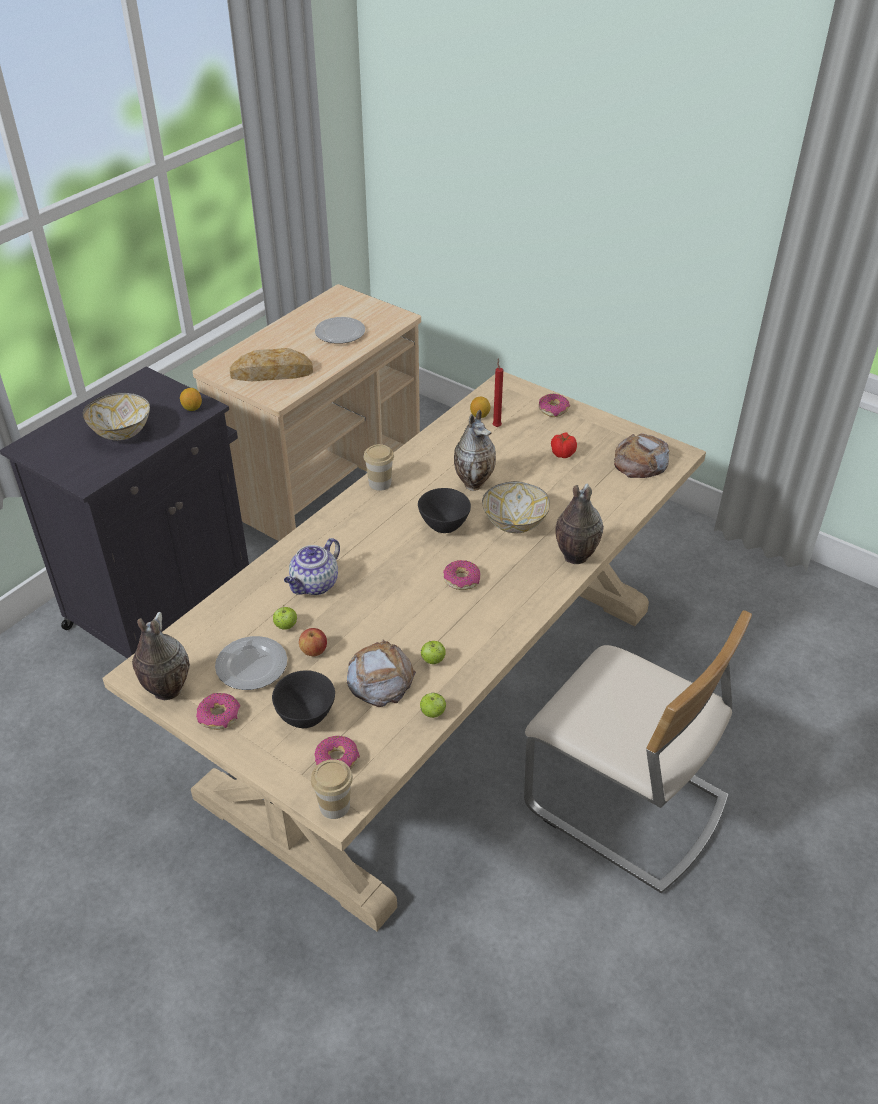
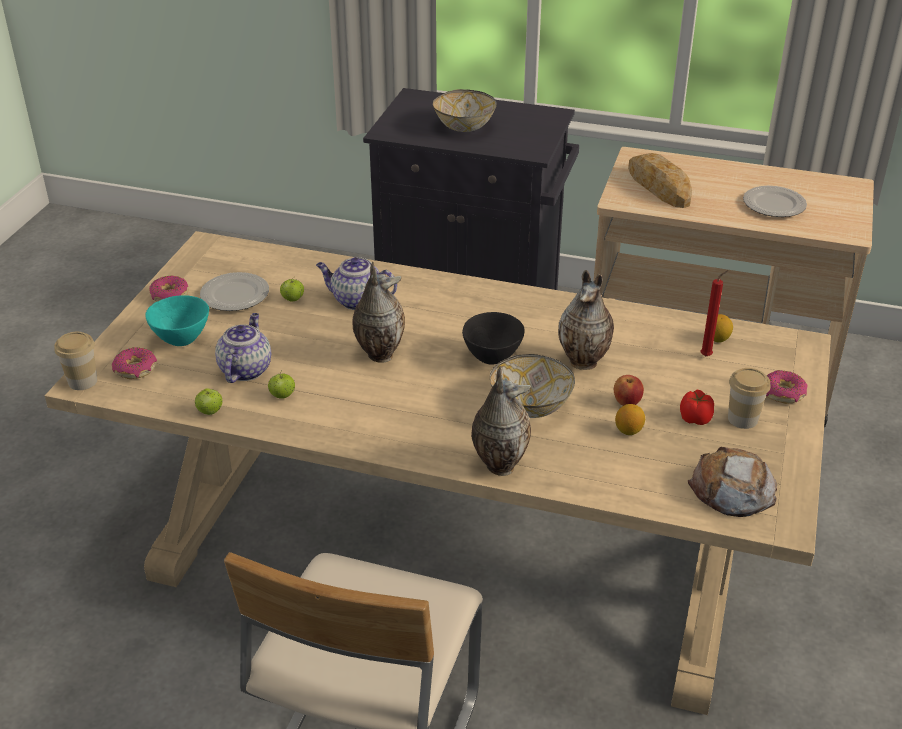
camera: 70 degrees right, 5 degrees down
(165, 691) = (190, 262): vase -> vase (379, 353)
(192, 408) = (527, 147): lemon -> lemon (628, 430)
(306, 718) = (181, 340): black bowl -> turquoise bowl
(314, 651) = (266, 323): apple -> apple (627, 402)
(380, 483) = (537, 300): cup -> cup (742, 419)
(380, 678) = (245, 369): bread -> teapot
(461, 580) = (413, 388): donut -> none

